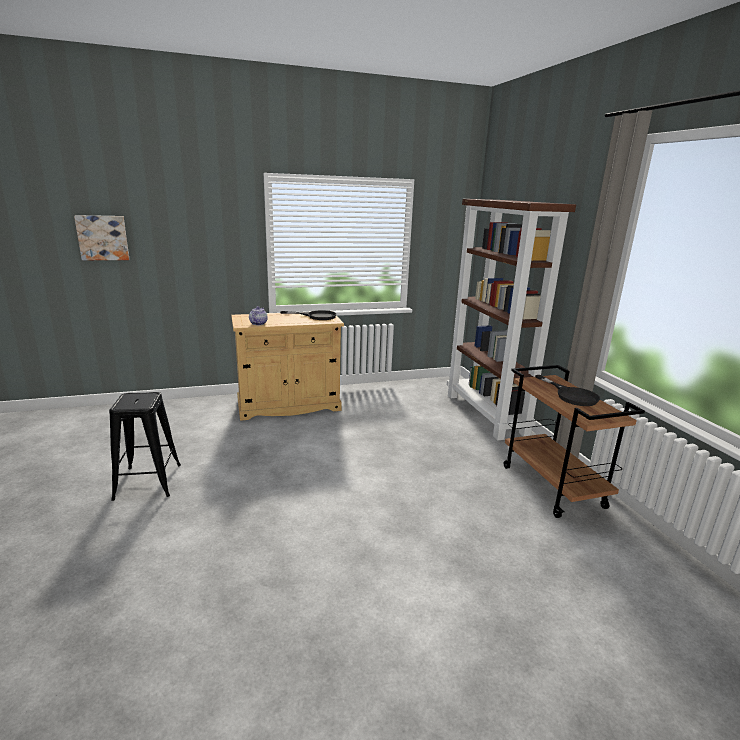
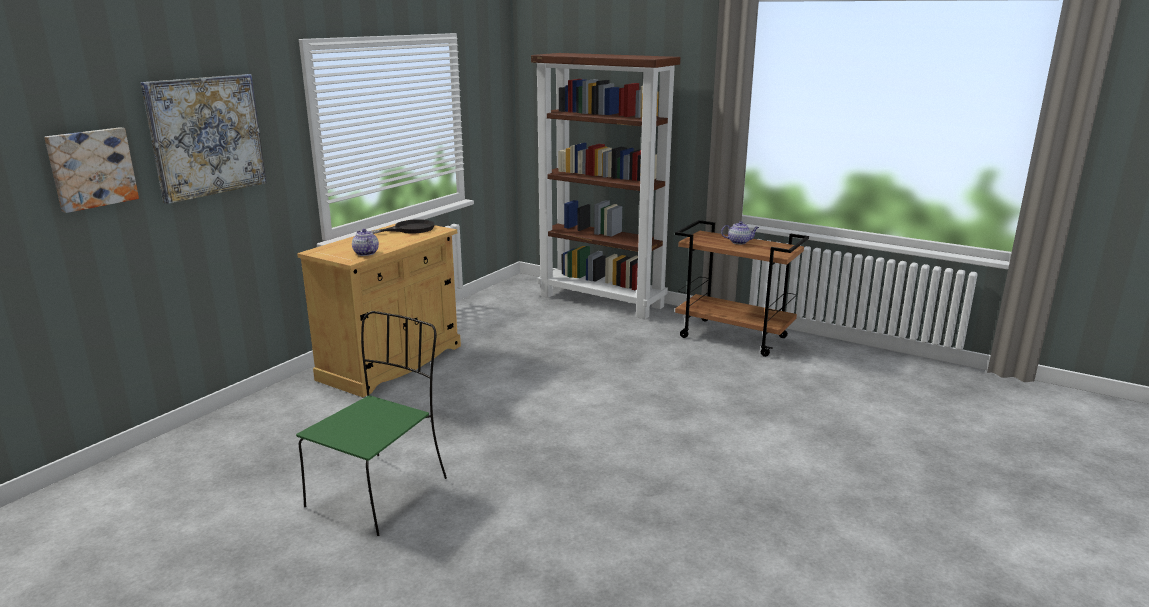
camera: 40 degrees left, 0 degrees up
(148, 481) = (380, 491): black stool -> green chair
(182, 229) = (206, 136): none -> picture
(571, 395) = (739, 242): black frying pan -> teapot

